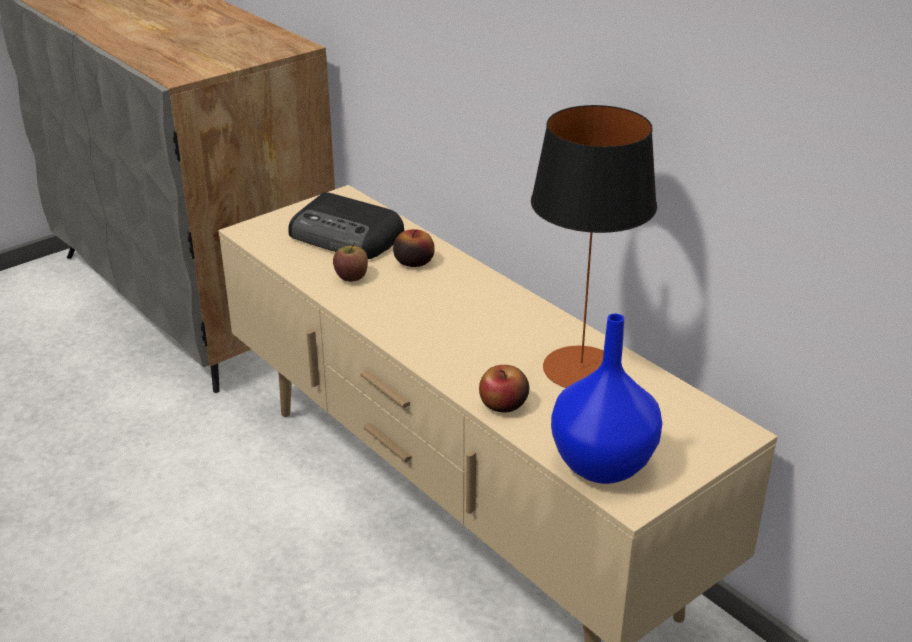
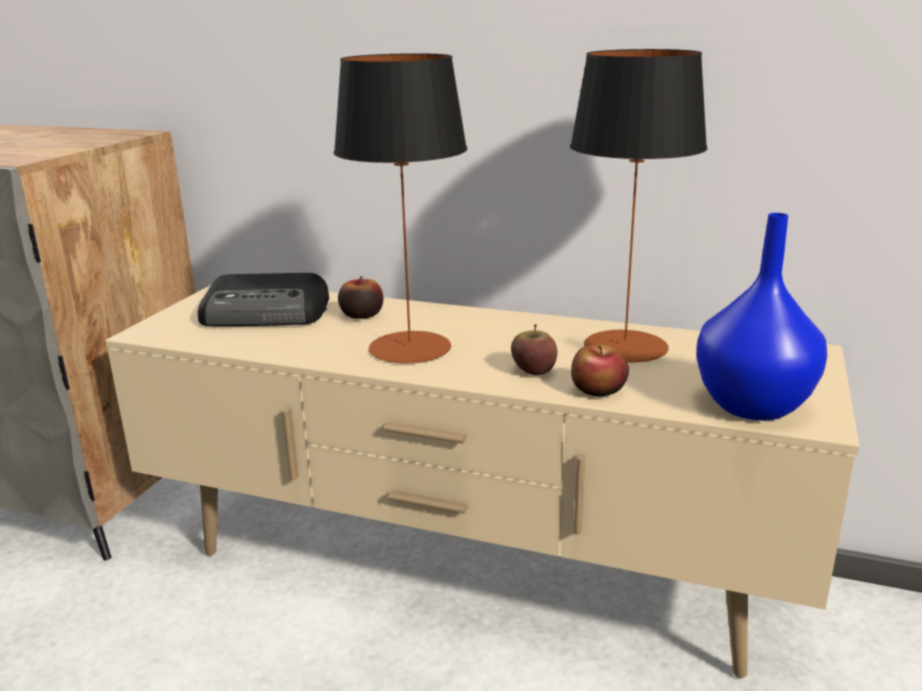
camera: 30 degrees left, 10 degrees down
(351, 276) = (310, 339): apple -> apple (533, 370)
(413, 311) = (410, 348): none -> table lamp

